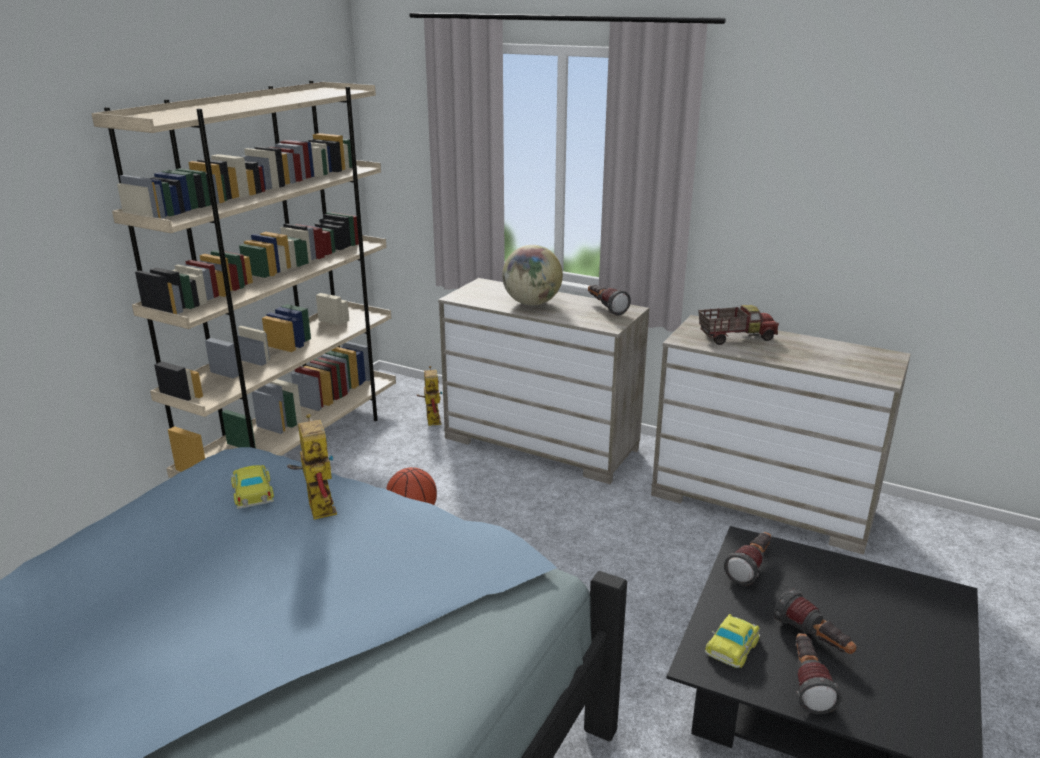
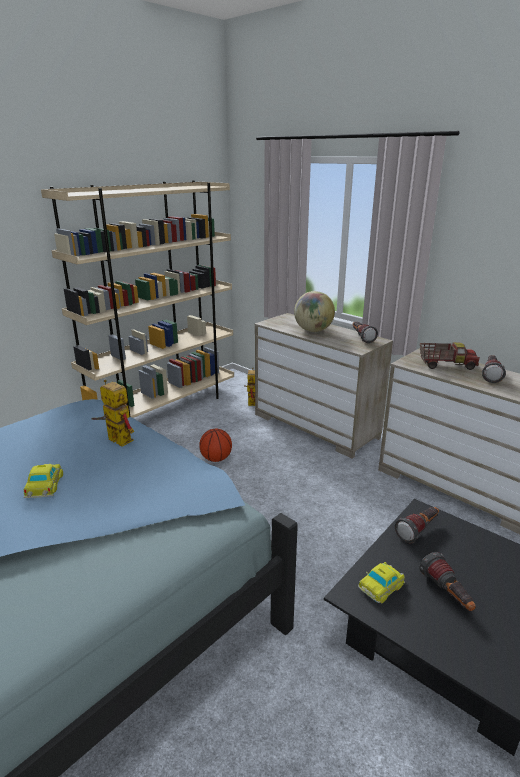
camera: 15 degrees right, 0 degrees up
(253, 493) = (82, 427): toy car -> toy car (44, 486)
(317, 504) = (115, 439): toy robot -> toy robot turned 45 degrees counterclockwise
(807, 683) = (429, 626): flashlight -> flashlight (490, 375)

